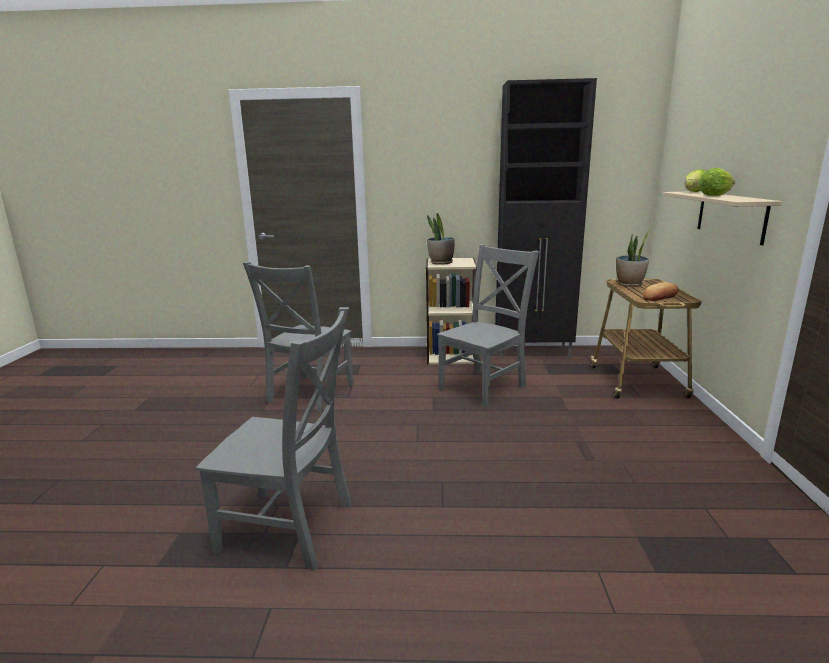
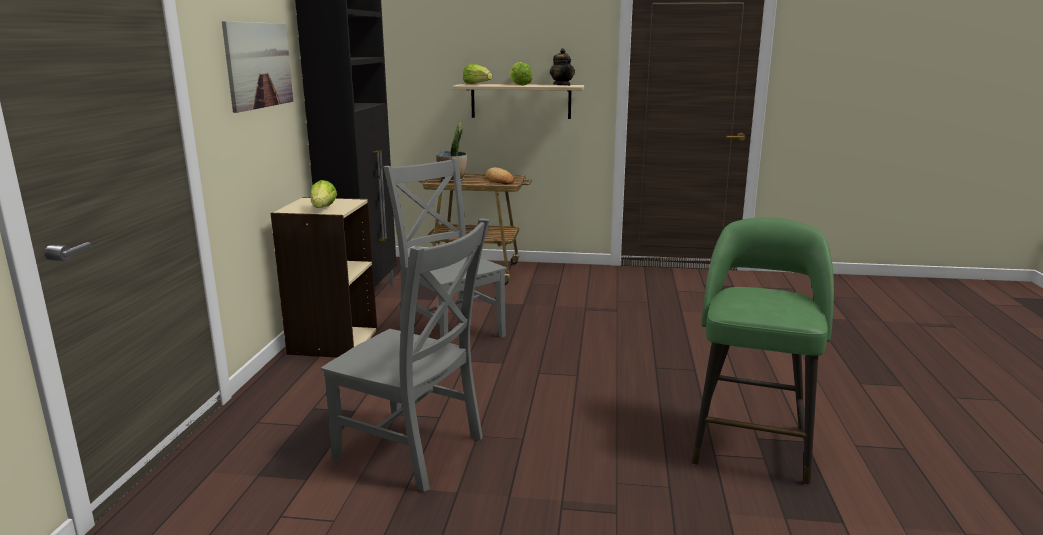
camera: 85 degrees left, 0 degrees up
(291, 528) = (751, 442): grey chair -> green stool
(441, 263) = (323, 209): potted plant -> lettuce
(445, 166) = (259, 65): none -> picture
(745, 199) = (562, 85): none -> teapot

